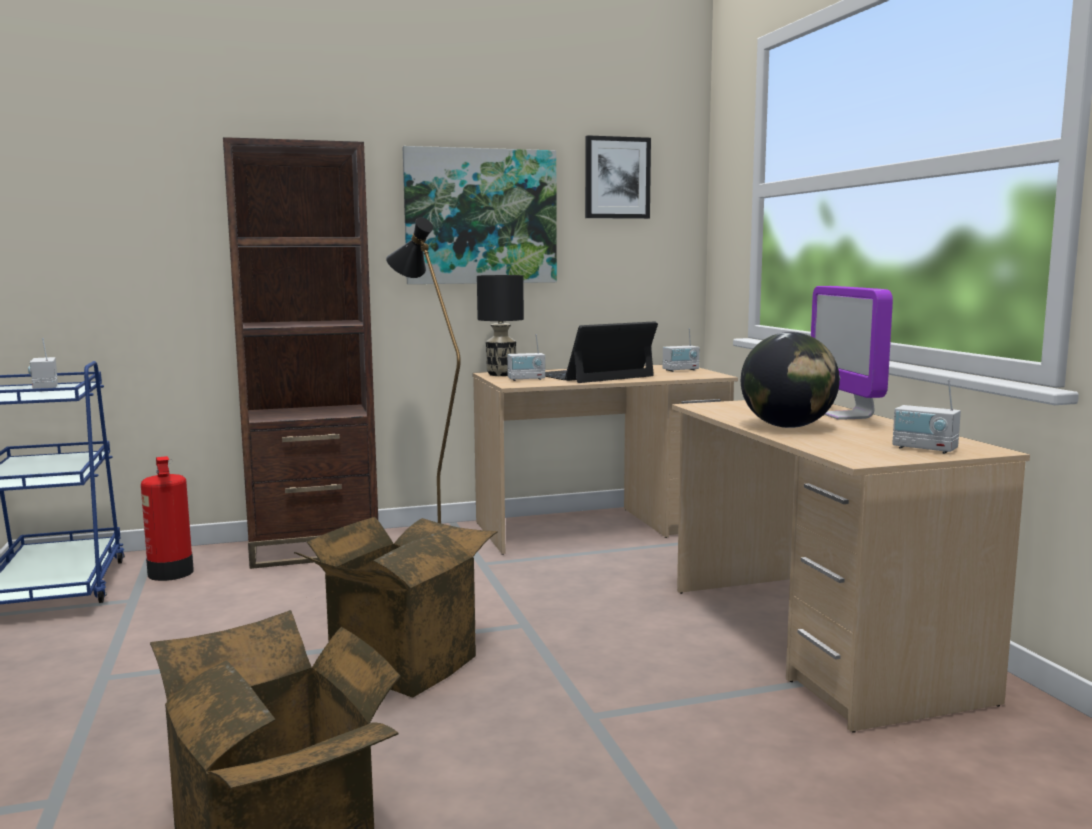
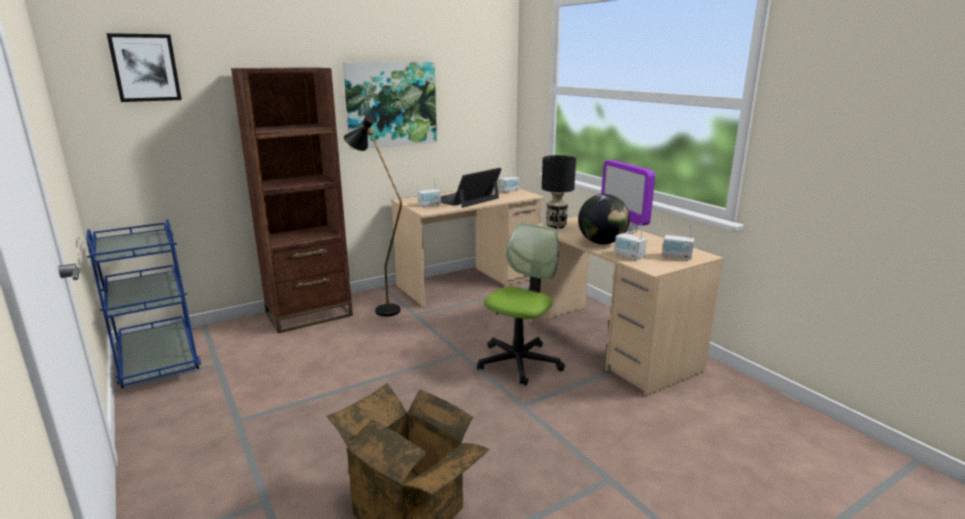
camera: 15 degrees left, 10 degrees up
(45, 388) = (134, 239): radio -> radio (629, 256)
(170, 573) = (229, 342): fire extinguisher -> none
(400, 662) = (406, 386): cardboard box -> none
(502, 374) = (411, 201): black table lamp -> black table lamp (556, 226)
(617, 178) = (468, 76): picture -> picture (145, 68)
(623, 649) = (519, 362): none -> office chair

